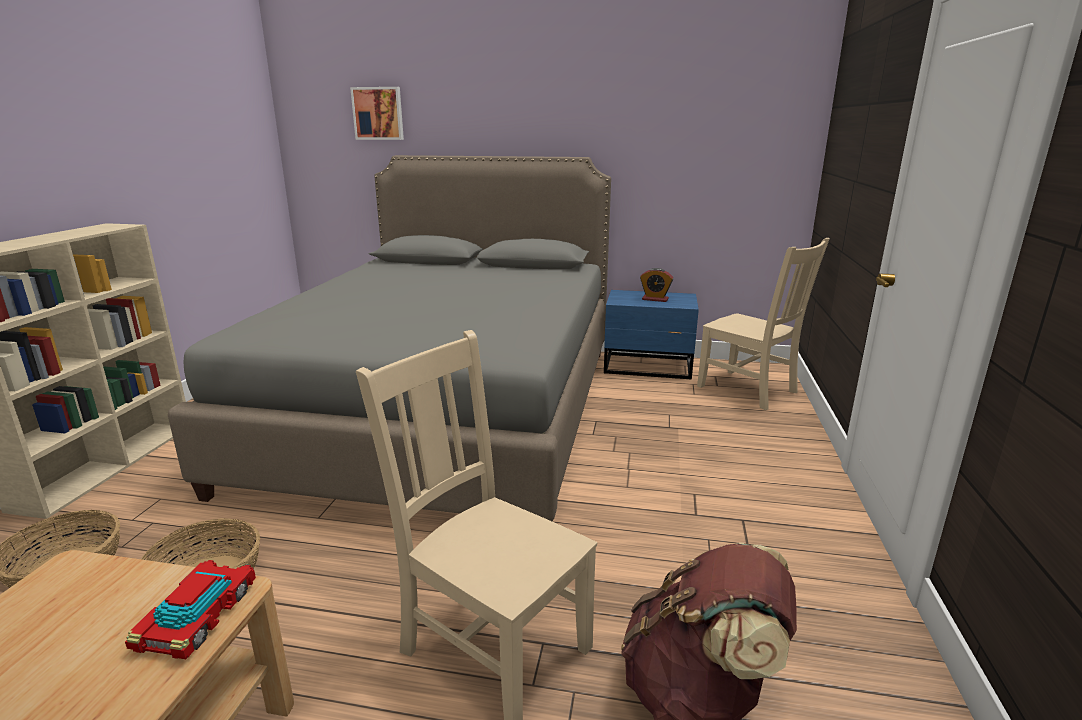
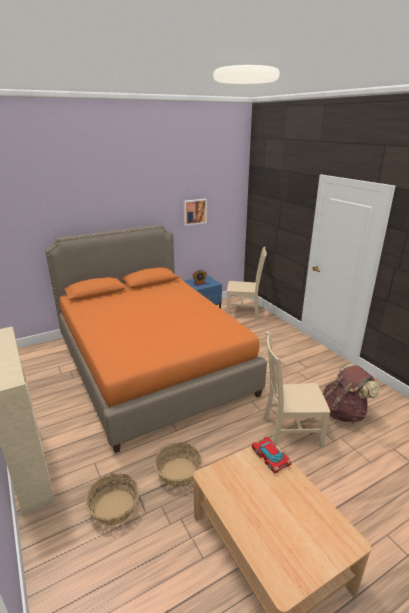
camera: 40 degrees left, 5 degrees up
(378, 113) = (38, 215): picture -> picture (194, 211)
(447, 410) = (151, 365): grey bed -> orange bed

